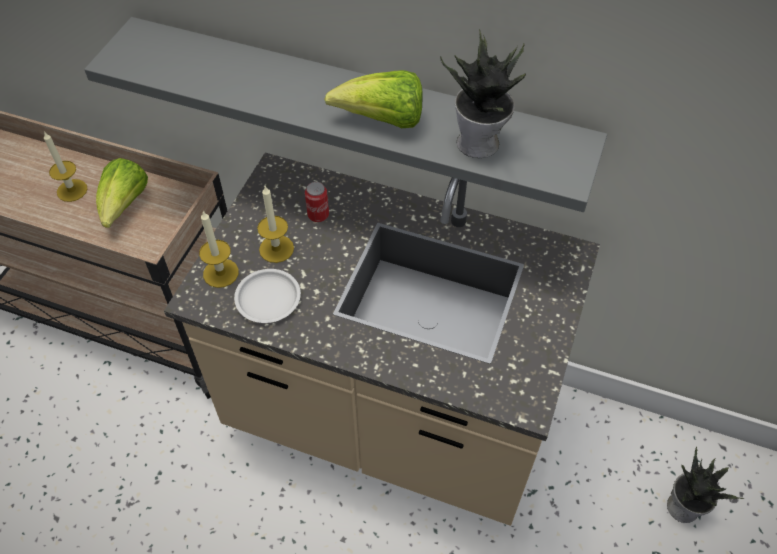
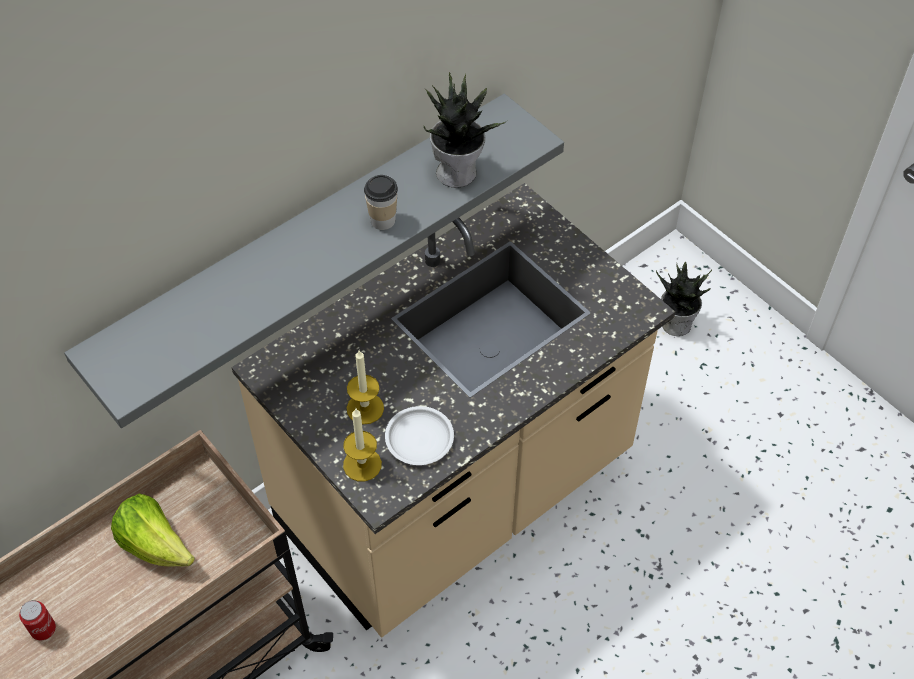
camera: 60 degrees left, 0 degrees up
(72, 190) = (88, 591): candle -> none
(318, 215) = (348, 358): can -> can (43, 629)
(383, 121) = (383, 220): lettuce -> cup

